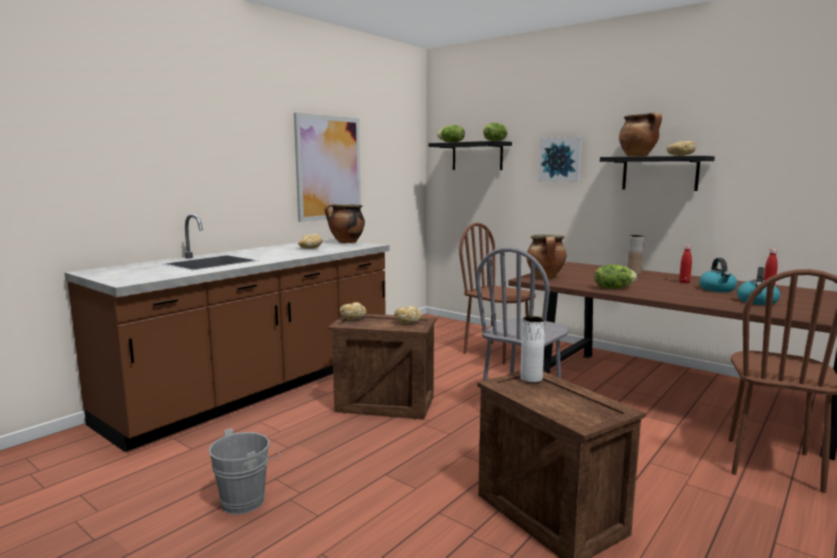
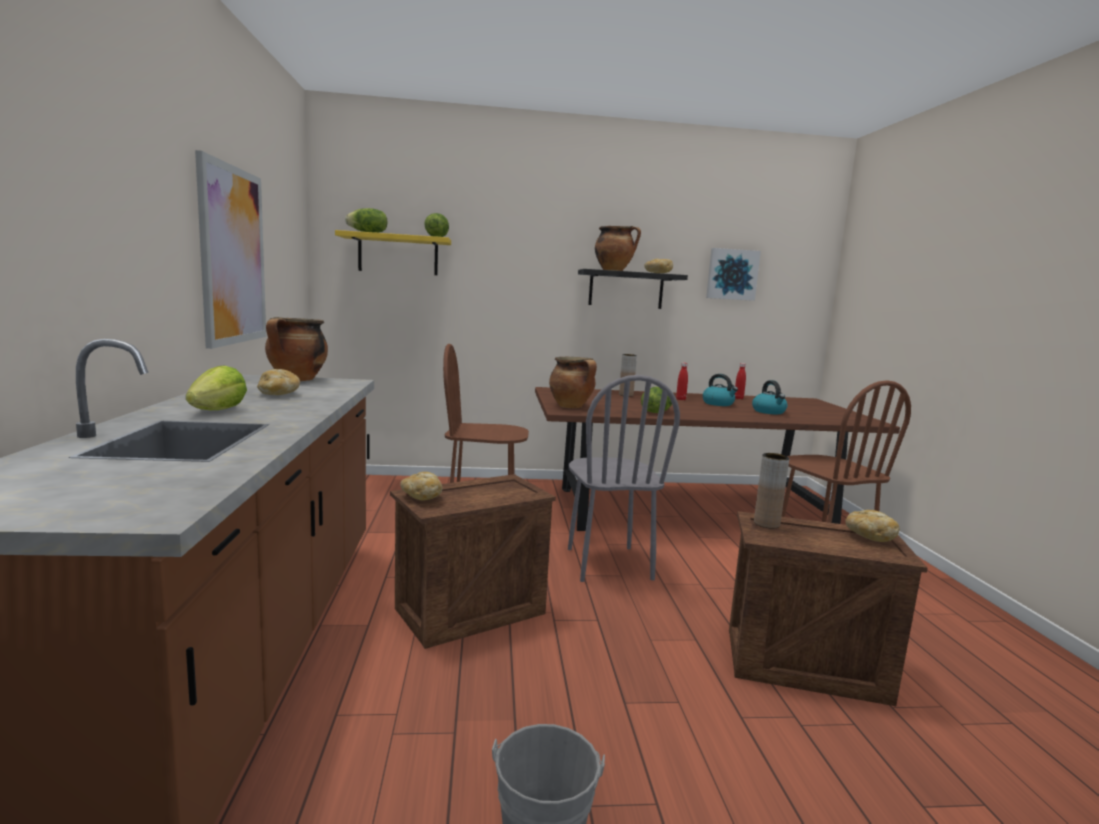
camera: 45 degrees left, 0 degrees up
(260, 253) = (217, 410): none -> lettuce
(408, 321) = (501, 487): bread -> bread (868, 537)
(477, 156) = (398, 255): black shelf -> yellow shelf
(531, 378) = (766, 524): white vase -> brown vase
(561, 159) = (517, 267): picture -> picture (732, 274)

